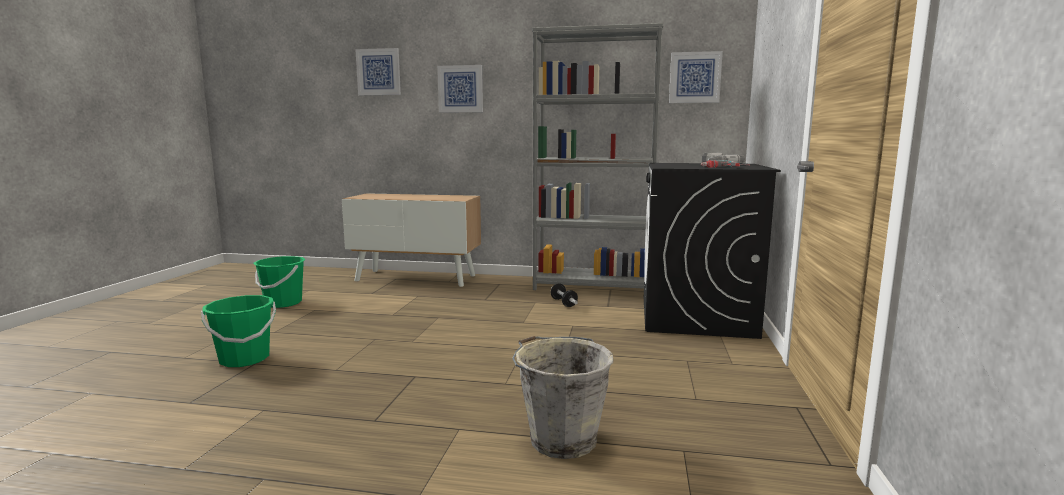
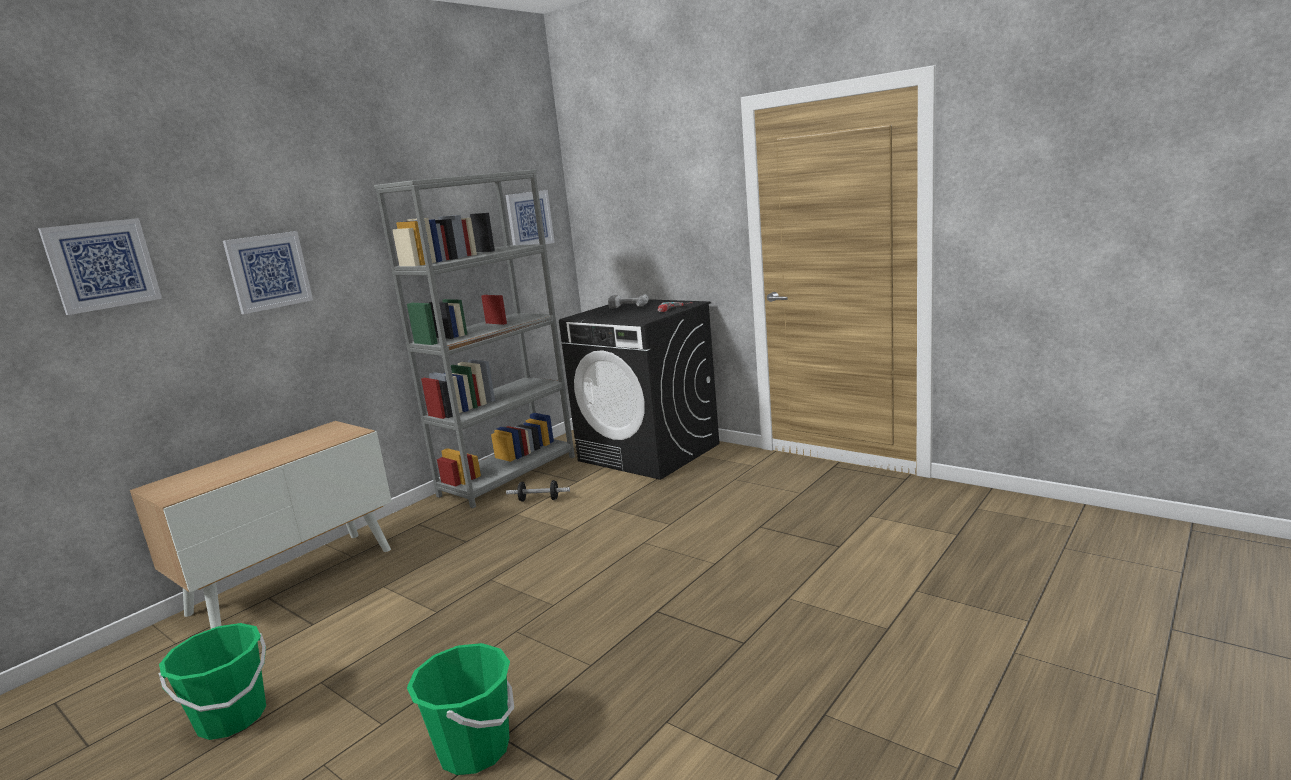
camera: 60 degrees left, 5 degrees up
(561, 439) = (831, 555): grey bucket -> none

